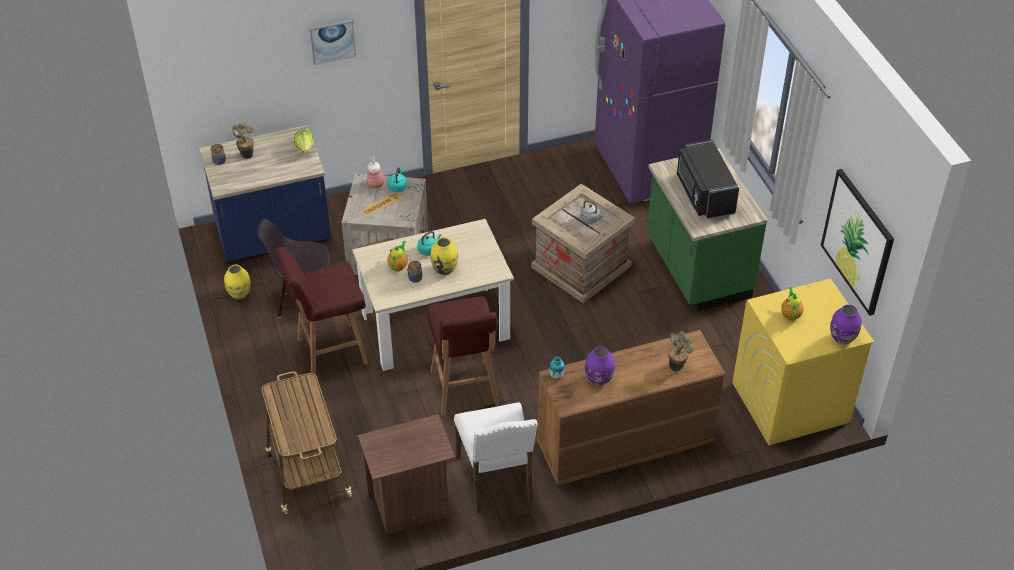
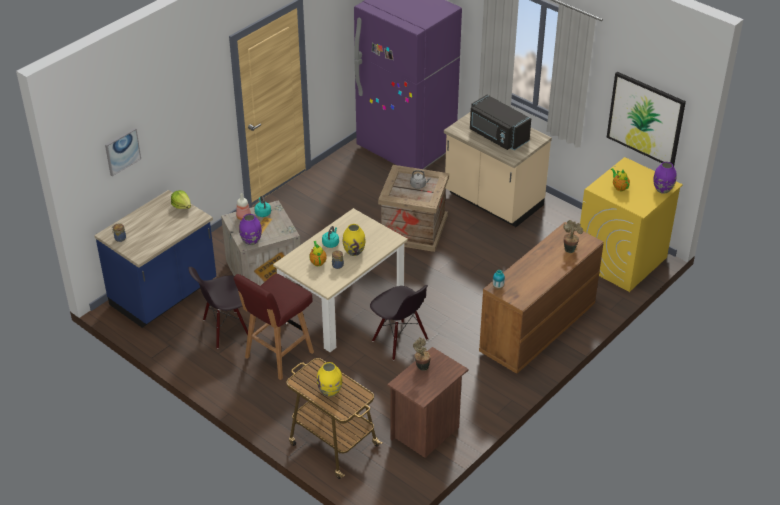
camera: 30 degrees left, 5 degrees down
(240, 294) = (172, 344): yellow vase -> yellow vase (330, 391)
(246, 154) = (138, 226): potted plant -> potted plant (421, 366)
(332, 41) = (180, 109): picture -> picture (122, 151)
(464, 389) = (399, 340): red stool -> black chair
(497, 480) = (472, 389): white chair -> none
(599, 379) = (527, 277): purple vase -> purple vase (251, 241)
(696, 269) = (493, 201): green counter -> beige counter

